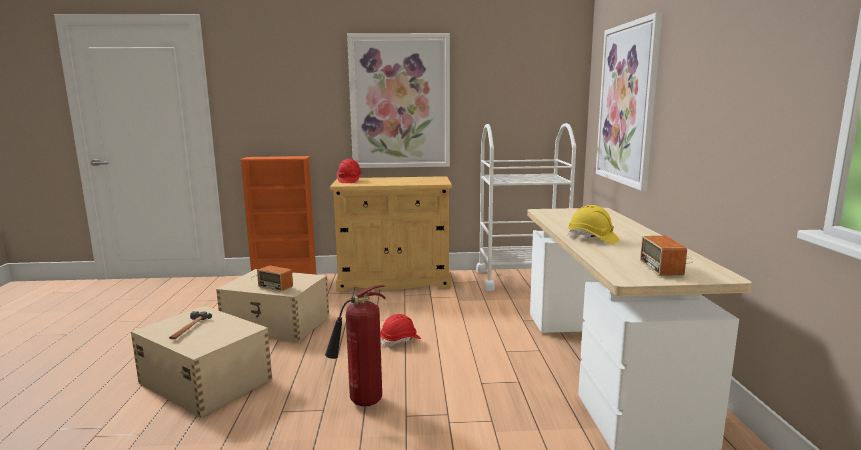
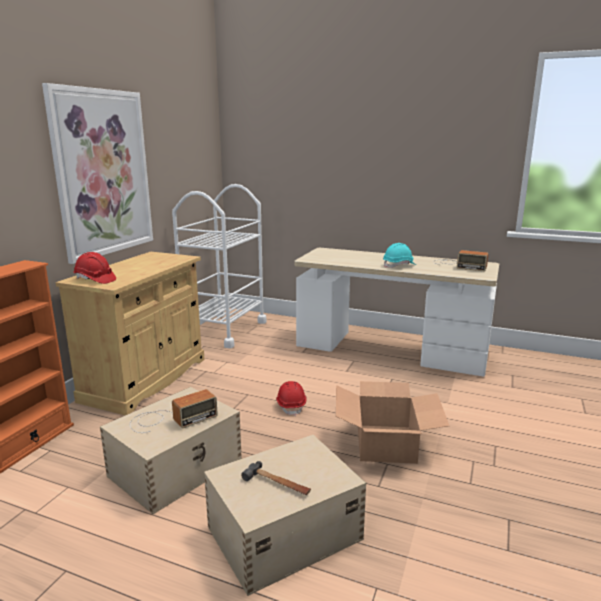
camera: 65 degrees left, 5 degrees up
(362, 403) = (386, 443): fire extinguisher -> cardboard box
(592, 239) = (399, 265): yellow hard hat -> turquoise hard hat
(627, 104) = (300, 167): picture -> none

